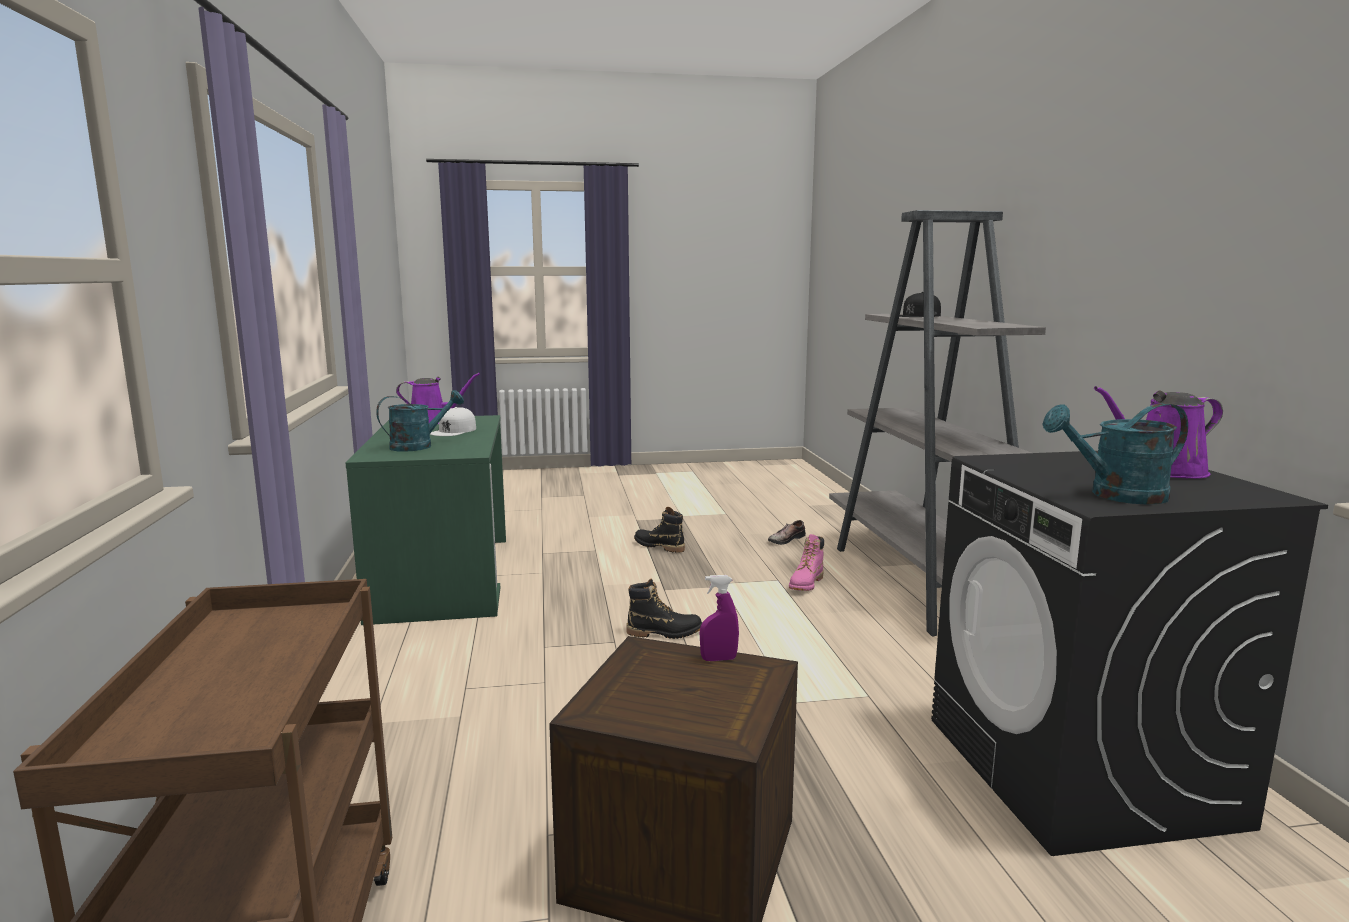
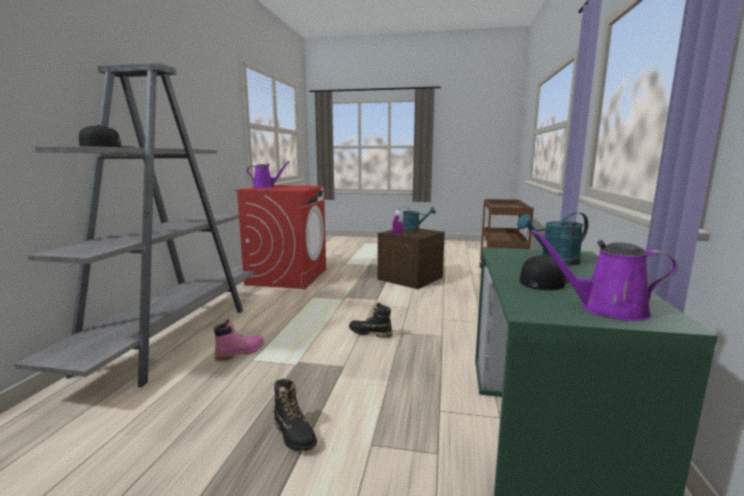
camera: 160 degrees left, 0 degrees up
(454, 431) = (544, 281): white cap -> black cap
(785, 539) = (151, 416): shoe -> none
(1079, 771) = (287, 276): black washing machine -> red washing machine
(1116, 496) = (302, 186): turquoise watering can -> turquoise watering can (414, 229)

